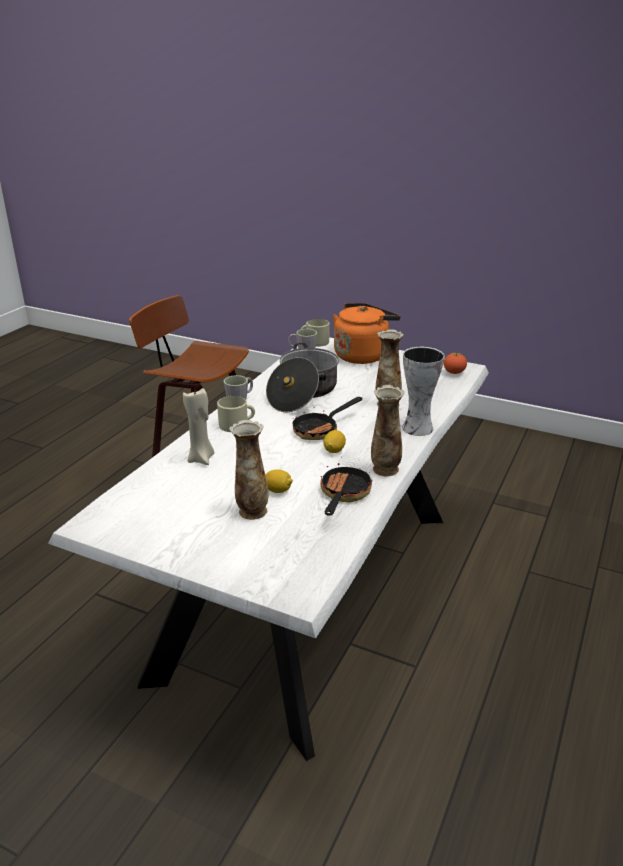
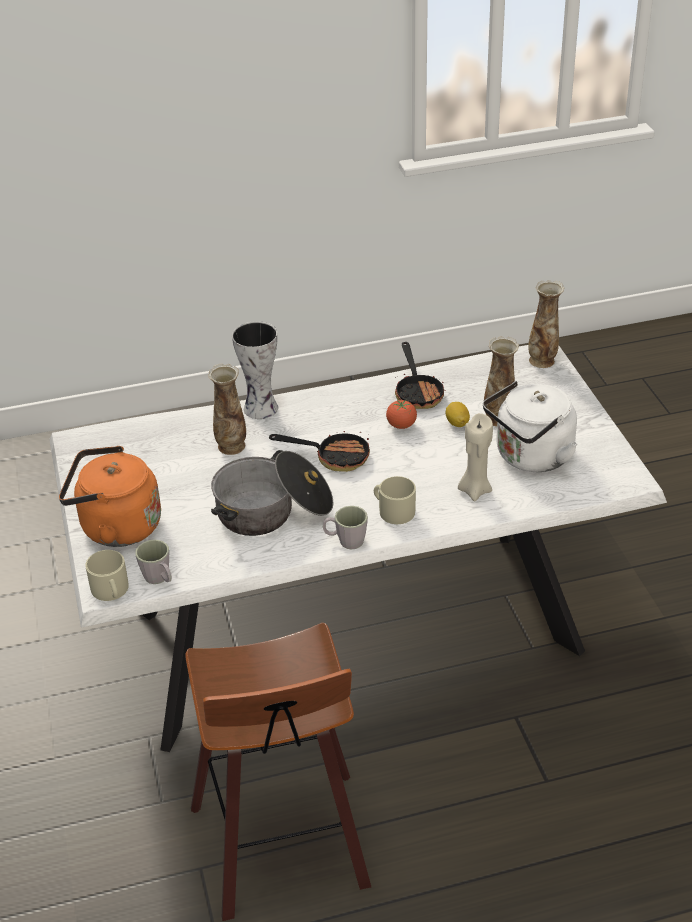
camera: 130 degrees left, 10 degrees up
(189, 498) = (530, 457): none -> white kettle
(334, 450) = (360, 430): lemon -> none
(343, 495) = (418, 392): frying pan -> frying pan turned 75 degrees counterclockwise
(385, 470) = (355, 391): vase -> vase (542, 360)
(454, 372) = (99, 442): tomato -> tomato (401, 425)

